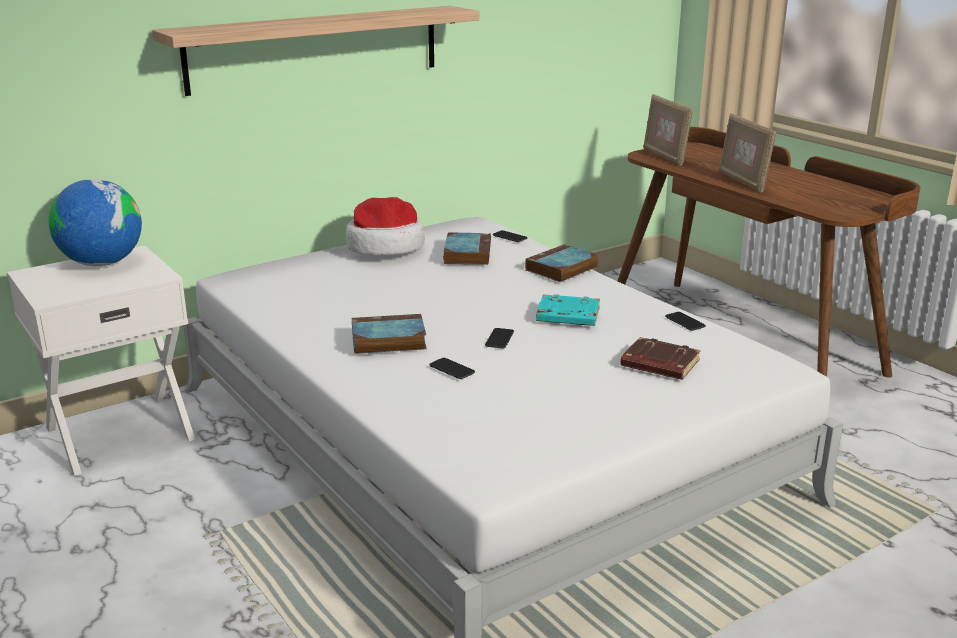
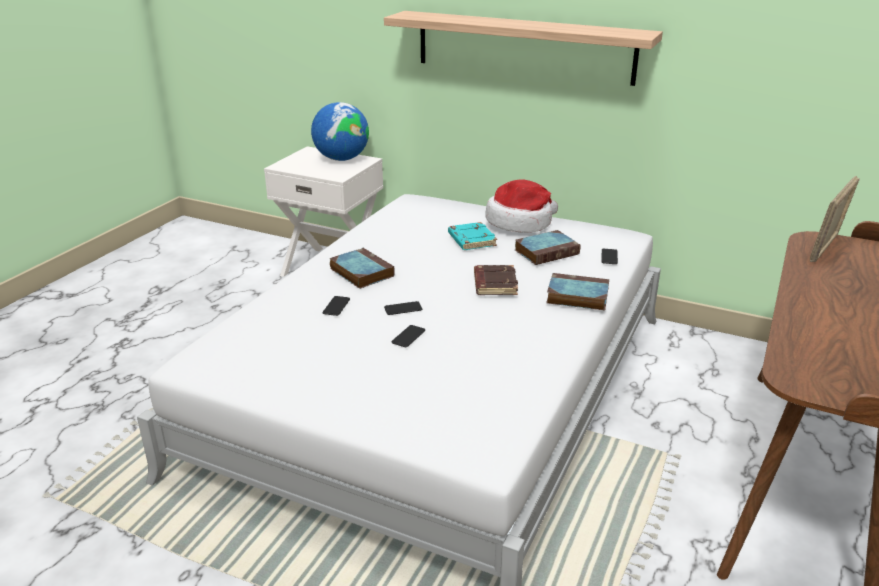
camera: 60 degrees right, 5 degrees up
(567, 316) = (478, 324): turquoise book -> turquoise book (471, 240)
(658, 365) = (428, 388): brown book -> brown book (494, 284)
(685, 322) = (535, 381): phone -> phone (408, 336)
(742, 182) = (815, 303): picture frame -> none

